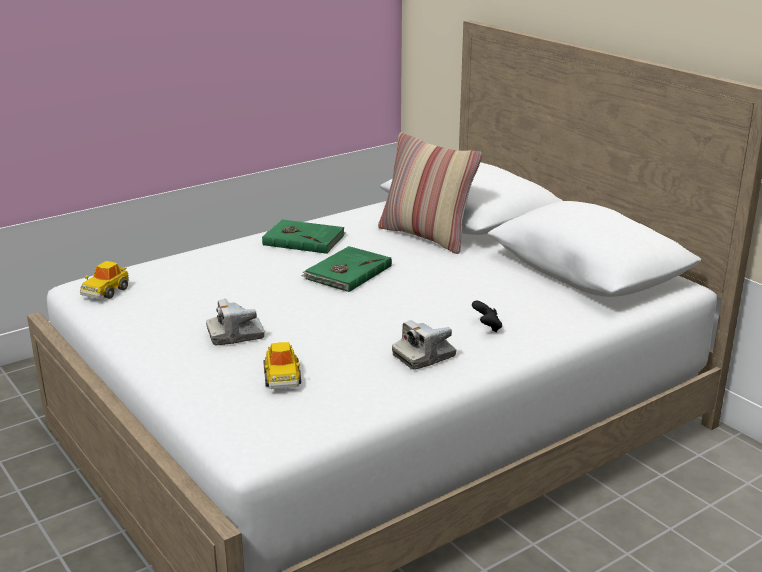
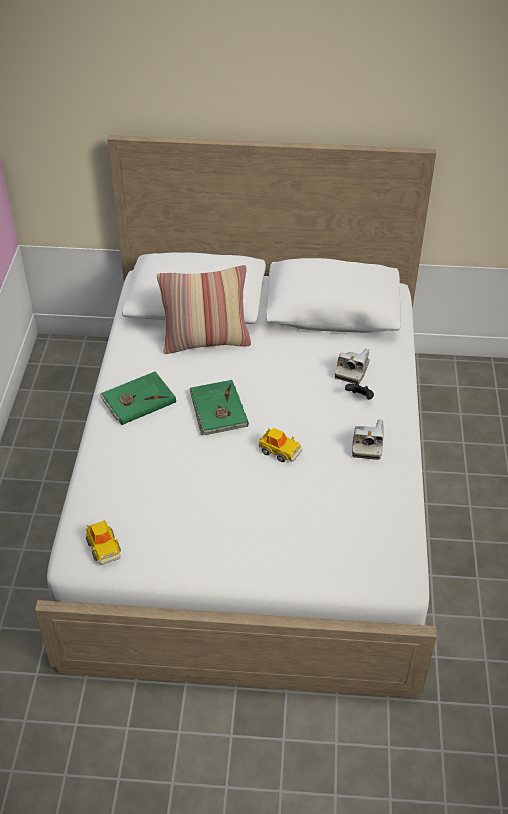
camera: 50 degrees left, 20 degrees up
(235, 335) = (250, 513): camera -> camera (352, 371)
(282, 378) = (331, 521): toy car -> toy car (279, 451)

